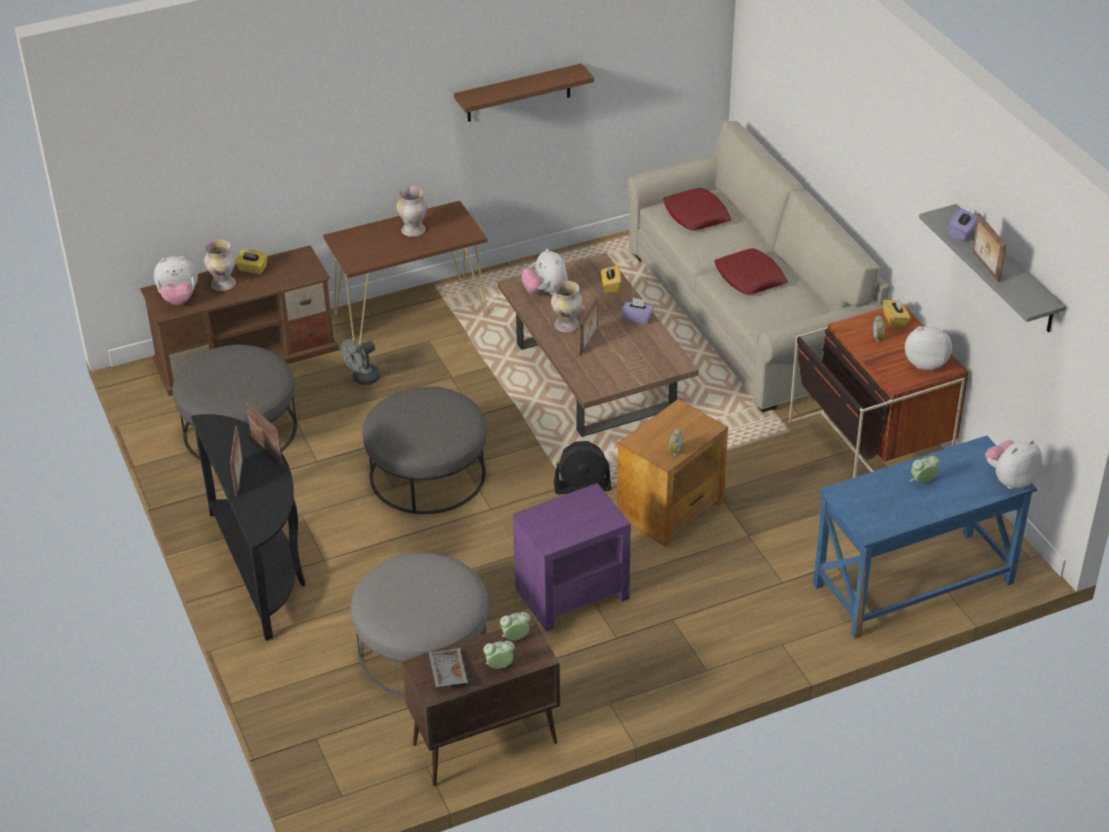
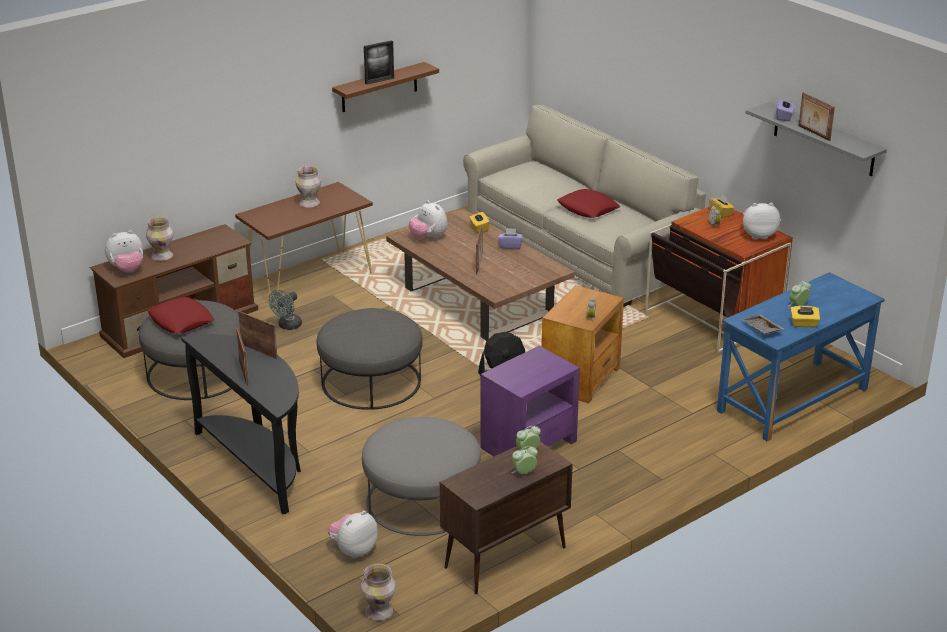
camera: 15 degrees left, 10 degrees down
(252, 269) = (183, 244): yellow tissue box -> yellow tissue box (803, 324)
(447, 673) = (482, 484): grey tray -> grey tray (760, 329)
(513, 90) = (379, 81): none -> picture frame
(567, 325) = (456, 256): vase -> vase (379, 612)
(696, 215) = (526, 176): red pillow -> red pillow (181, 321)
(1010, 480) = (862, 296): plush toy -> plush toy (353, 550)

